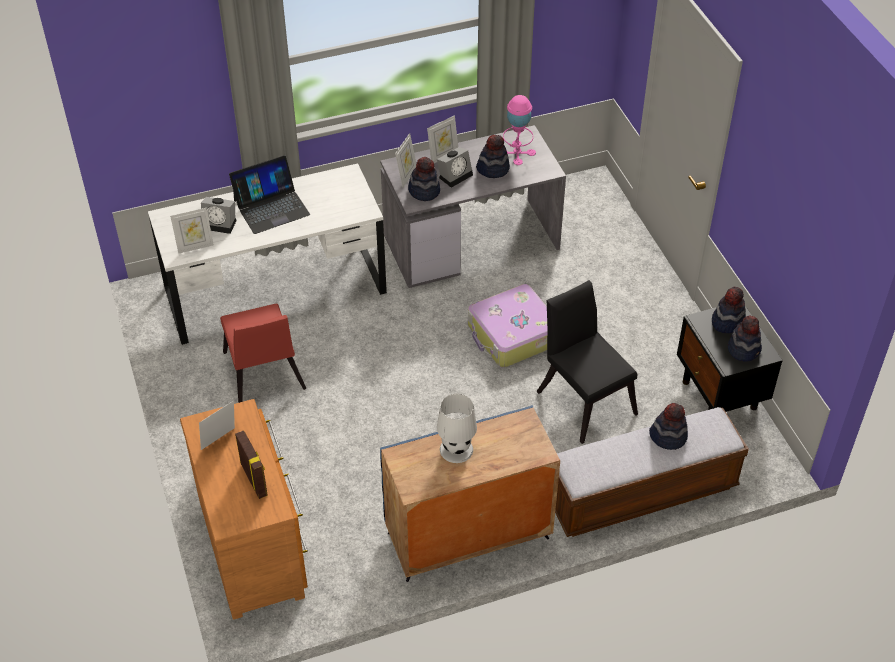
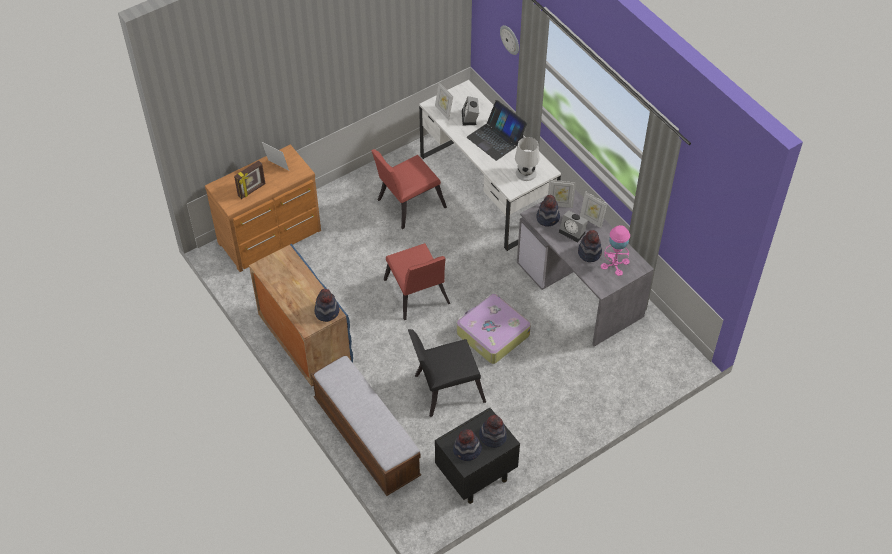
camera: 75 degrees right, 5 degrees up
(187, 95) = (510, 39): none -> wall clock
(426, 396) = (417, 295): none -> red chair
(457, 449) = (299, 282): white table lamp -> white table lamp (526, 173)
(584, 398) = (445, 389): black chair -> black chair turned 150 degrees counterclockwise
(668, 436) = (378, 419): hat -> hat (327, 311)

